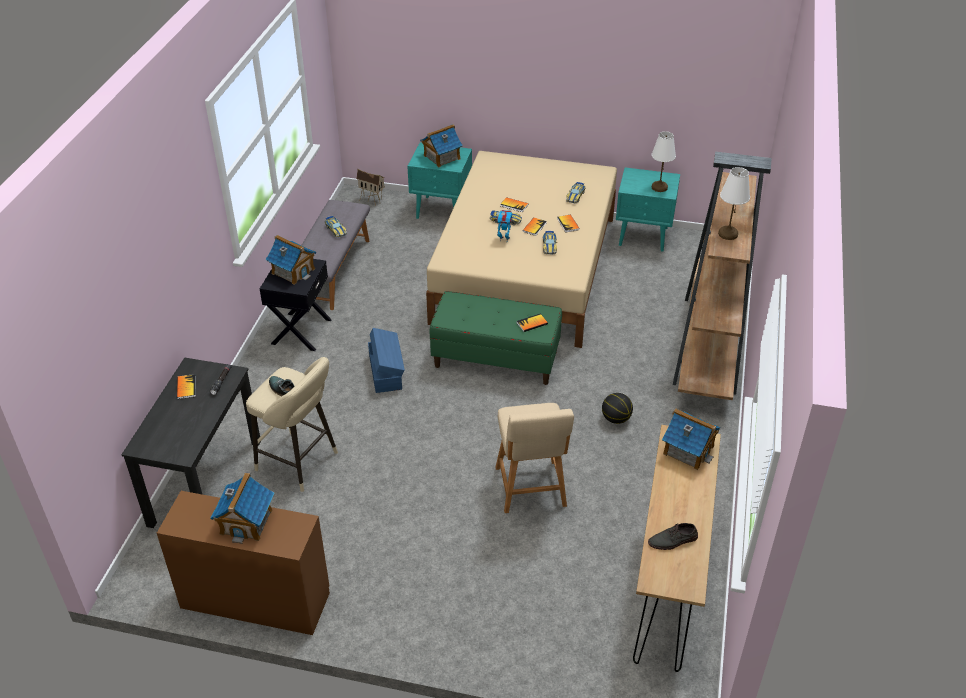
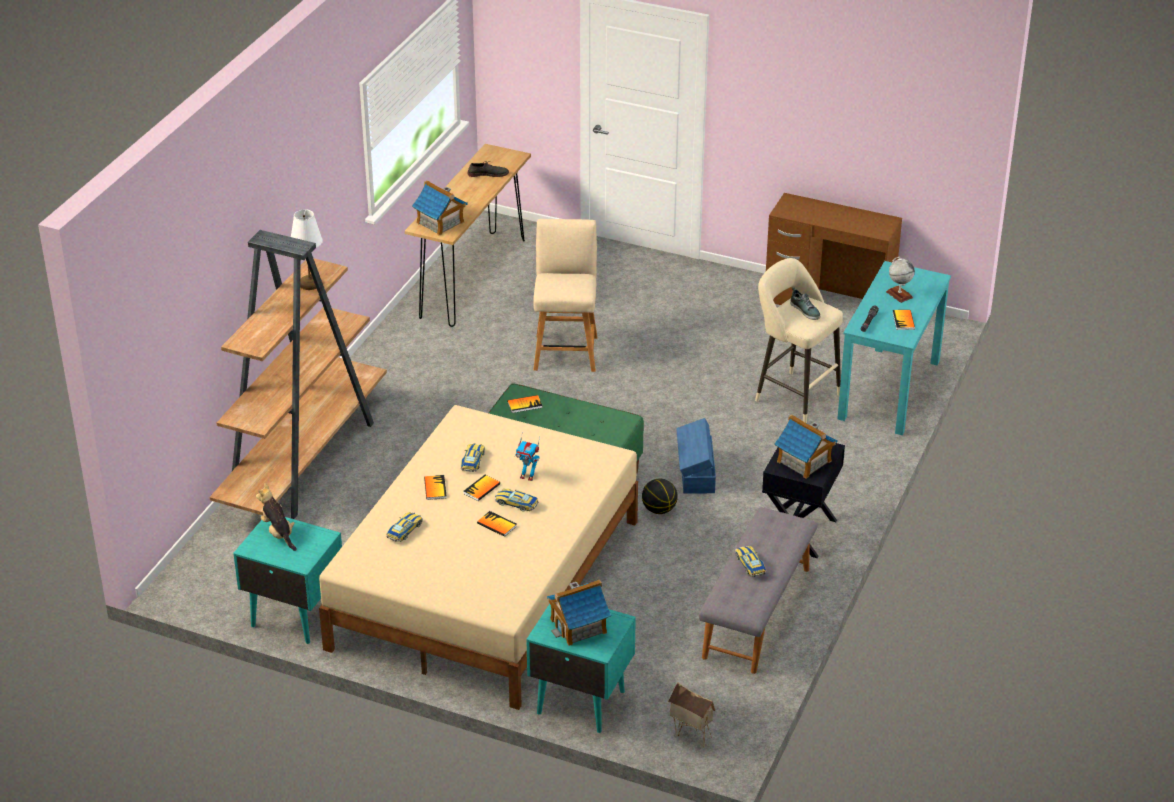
camera: 170 degrees left, 5 degrees down
(184, 420) = (899, 294): none -> globe
(206, 481) = (889, 390): black desk -> turquoise desk
(246, 522) = (828, 216): toy house -> none
(616, 418) = (453, 399): basketball -> basketball (659, 510)
(659, 187) = (278, 533): white table lamp -> plush toy

